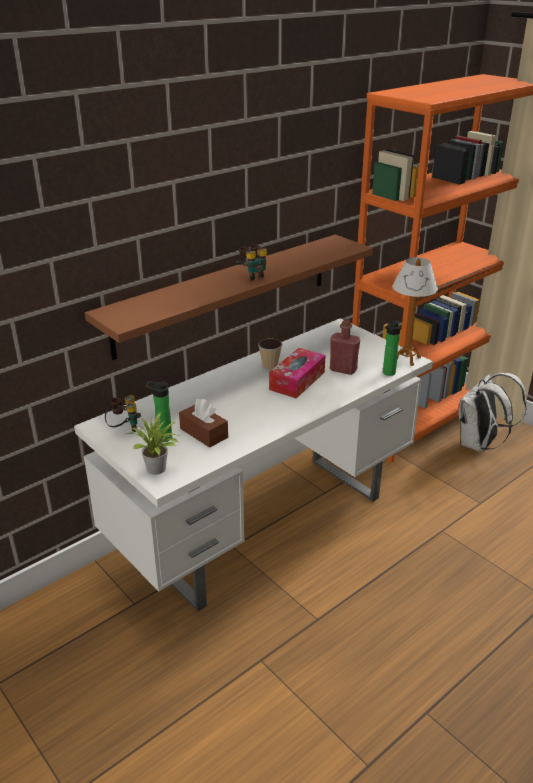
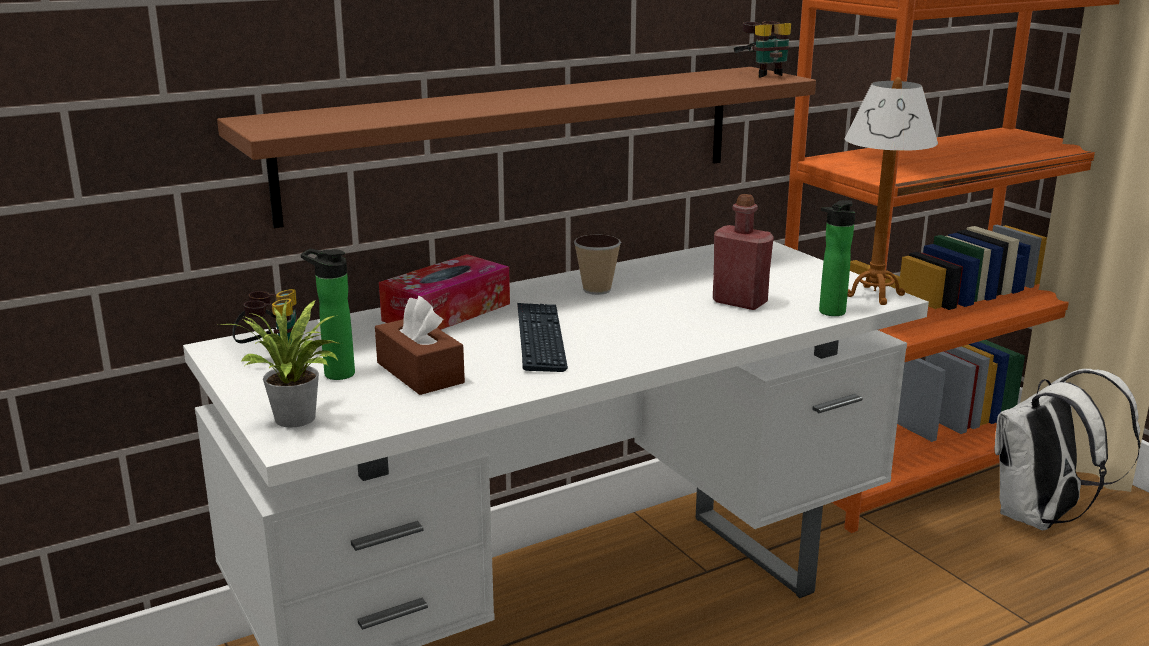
camera: 10 degrees right, 10 degrees down
(252, 276) = (562, 96): binoculars -> binoculars (762, 74)
(254, 404) = (540, 338): none -> keyboard
(297, 381) = (641, 311): tissue box -> tissue box (446, 312)

